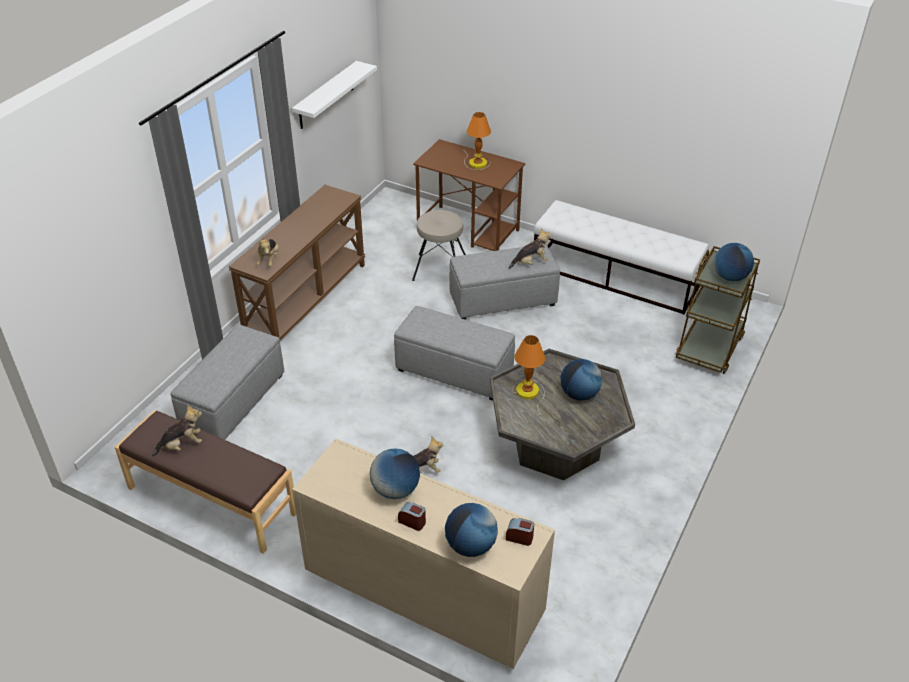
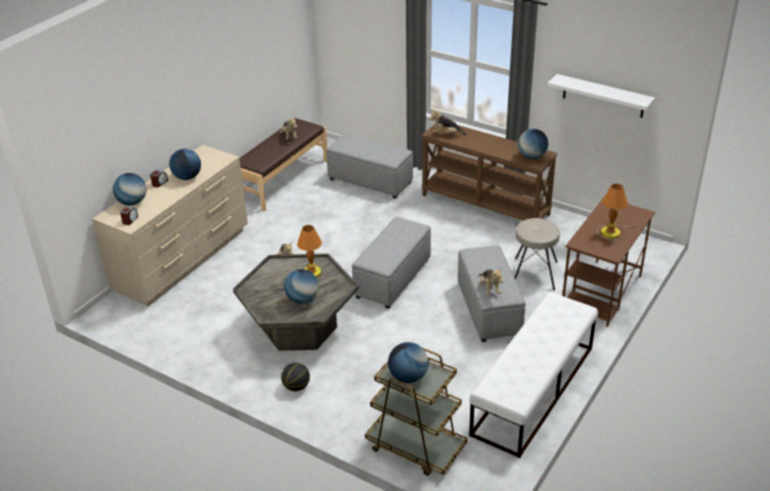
camera: 95 degrees right, 5 degrees down
(331, 200) = (532, 156): none -> globe
(654, 438) = (296, 387): none -> basketball

